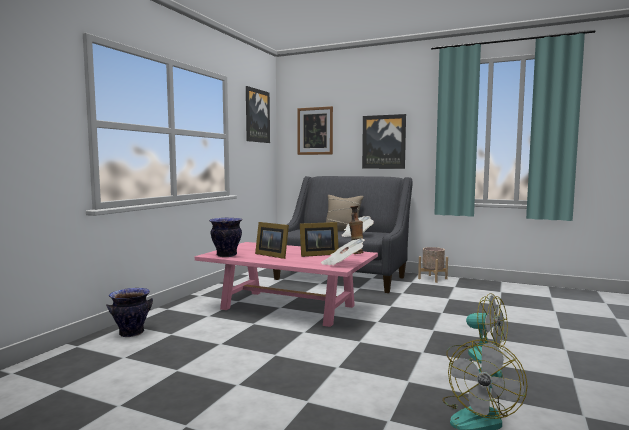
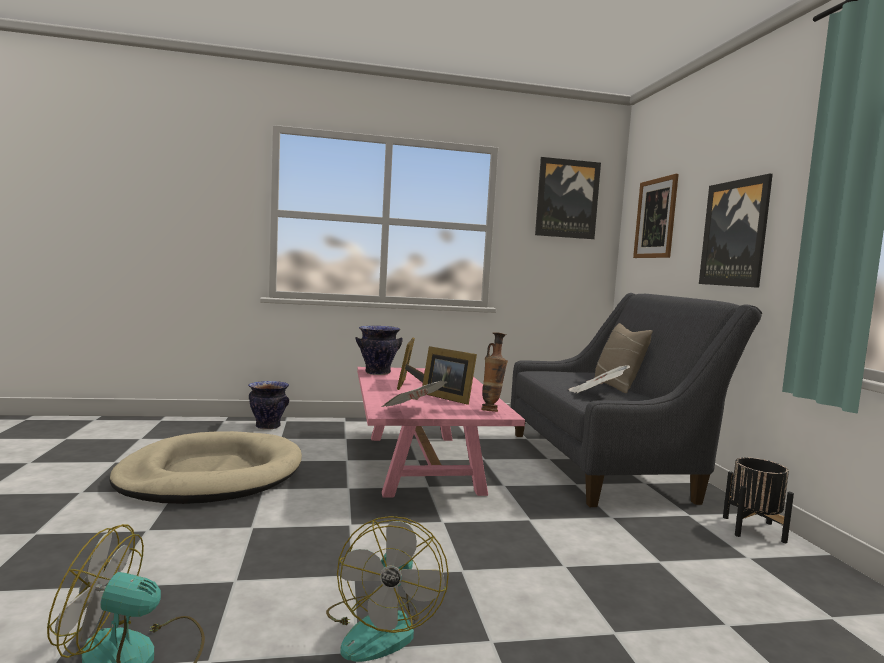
camera: 55 degrees right, 0 degrees up
(221, 368) = (211, 475): none -> beige dog bed
(432, 278) = (753, 529): beige planter -> black planter

